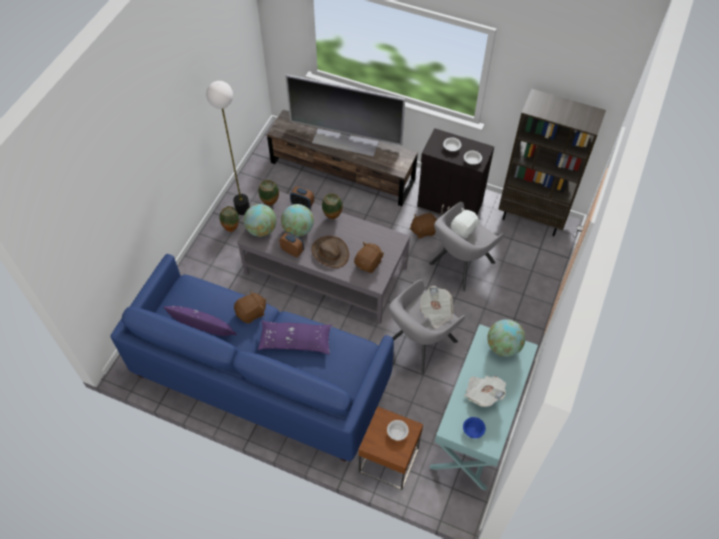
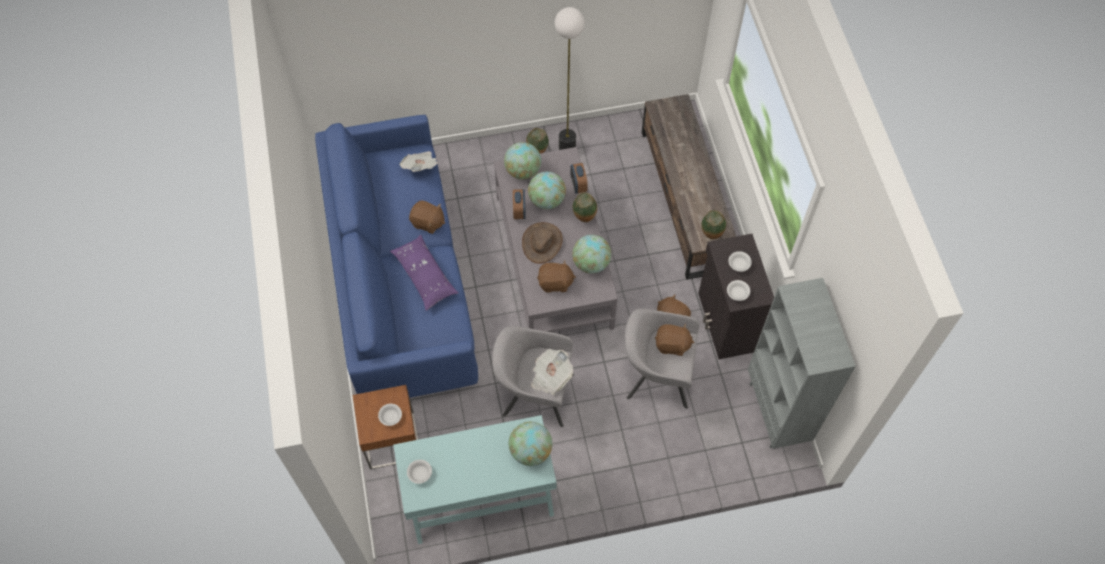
camera: 55 degrees right, 5 degrees up
(203, 327) = (385, 196): purple pillow -> none
(270, 204) = (557, 159): vase -> vase (711, 237)
(345, 141) = (694, 172): television -> none
(370, 234) = (591, 263): none -> globe
(464, 229) = (672, 345): white plush toy -> brown plush toy
(473, 430) = (420, 474): blue bowl -> white bowl
(483, 393) = (464, 461): newspaper -> newspaper (420, 167)
(532, 218) = (777, 413): brown bookcase -> grey bookcase

